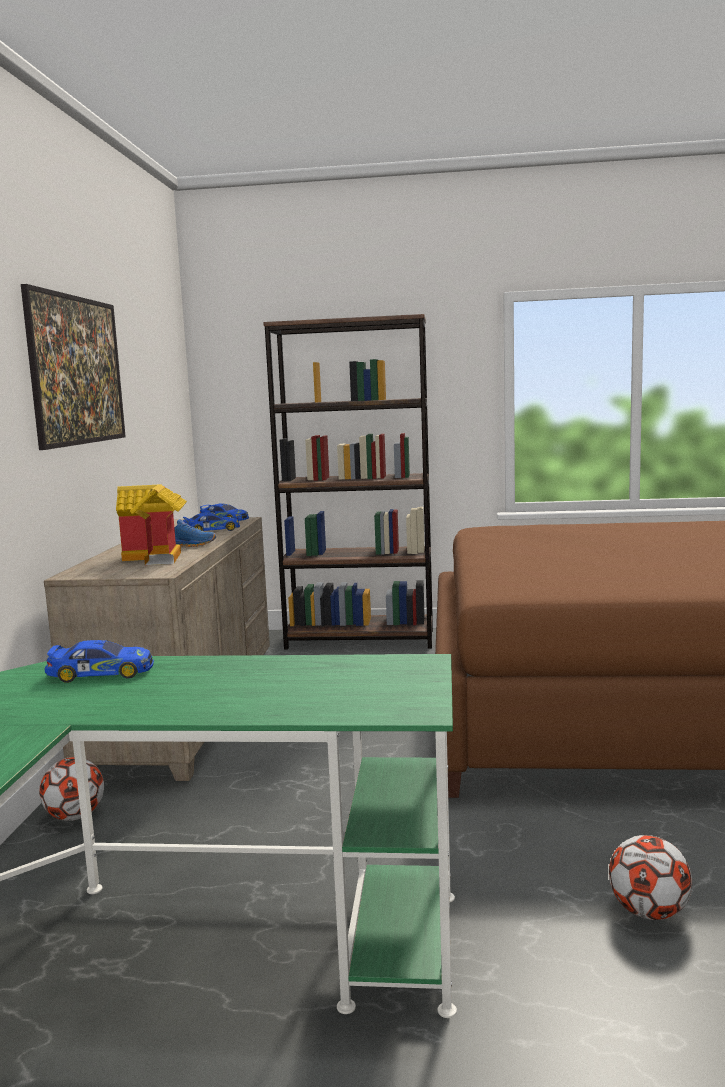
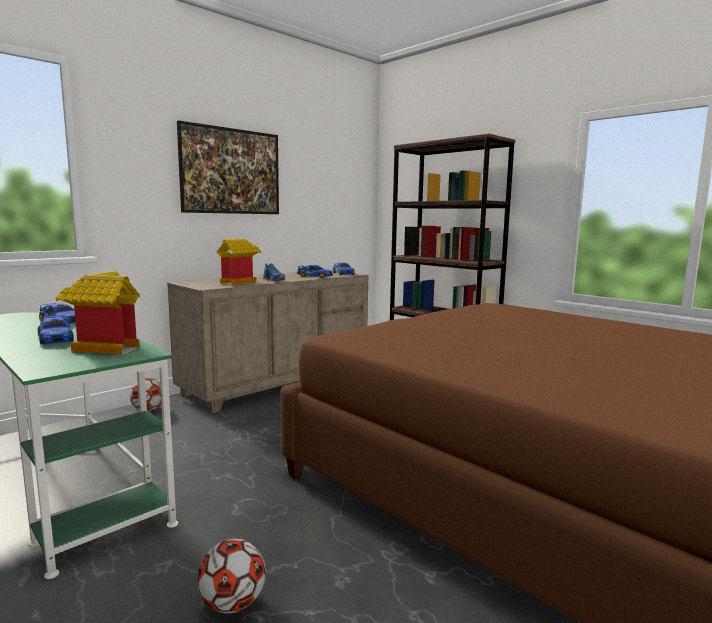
camera: 40 degrees right, 0 degrees up
(227, 688) = (55, 338): none -> toy car
(340, 672) = (104, 346): none -> toy house

